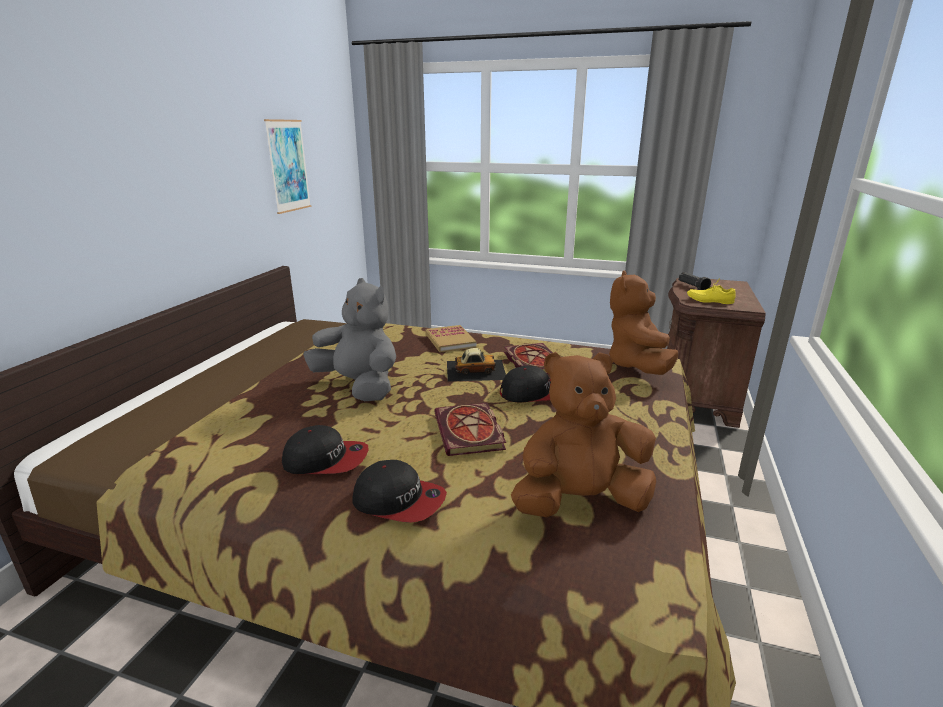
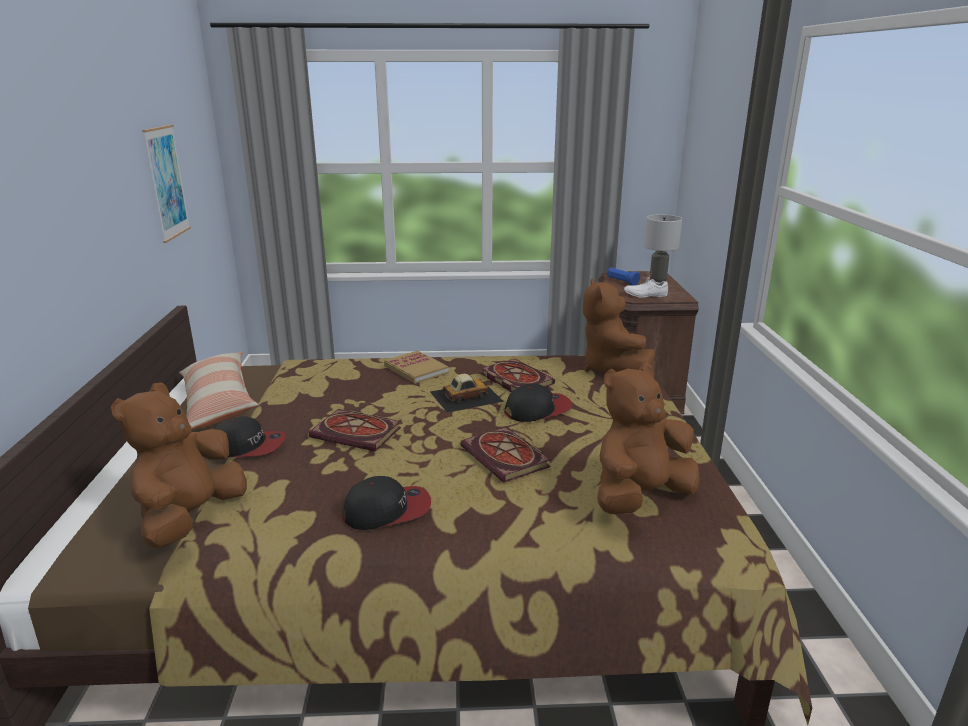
camera: 20 degrees left, 0 degrees up
(176, 432) = (190, 518): none -> brown plush toy
(280, 345) = (218, 403): none -> pillow
(359, 386) = (358, 433): grey plush toy -> book
(399, 500) = (488, 530): cap -> cap (248, 446)
(692, 287) = (622, 282): black flashlight -> blue flashlight
(709, 300) = (645, 294): yellow shoe -> white shoe
(734, 288) = (658, 279): none -> white table lamp

